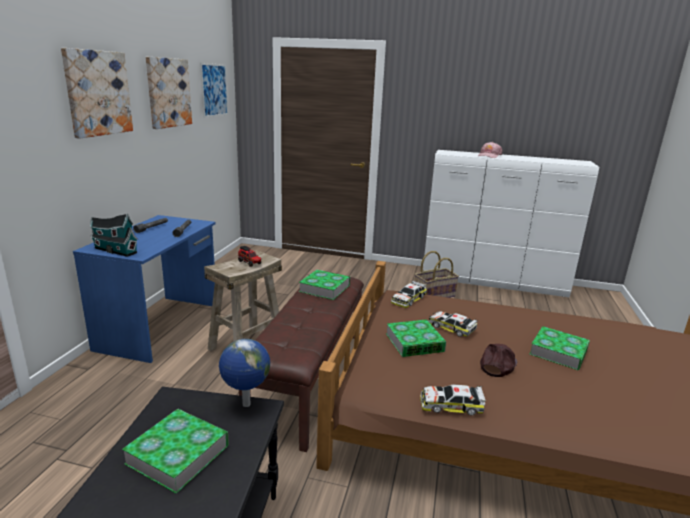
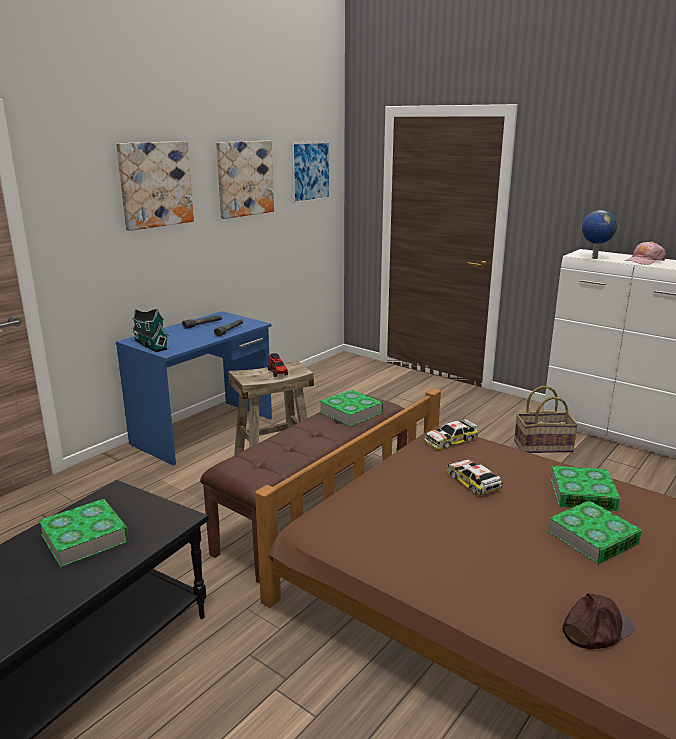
camera: 25 degrees right, 0 degrees up
(245, 405) = (171, 511): globe -> globe (594, 258)
(414, 342) = (410, 490): book -> book (582, 494)
(451, 405) = (389, 563): toy car -> none
(497, 364) = (491, 534): brown cap -> brown cap (596, 628)

